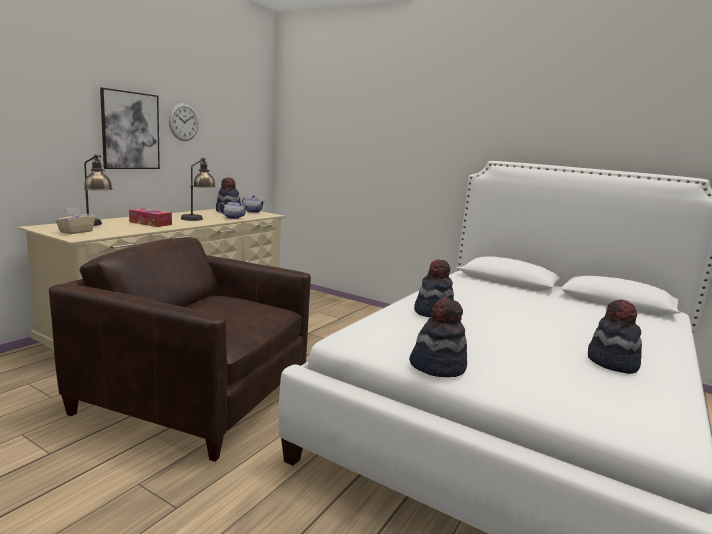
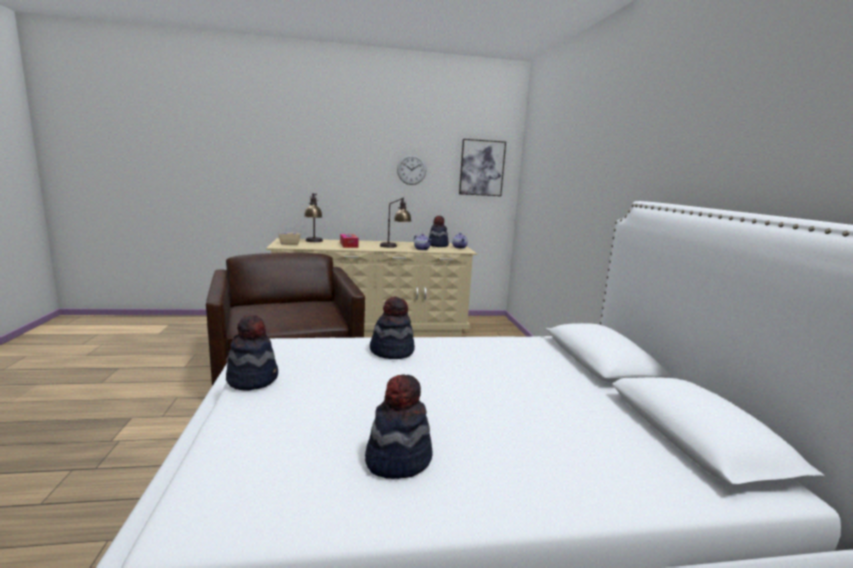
camera: 50 degrees right, 0 degrees up
(130, 130) = (363, 177): picture -> picture (482, 168)

